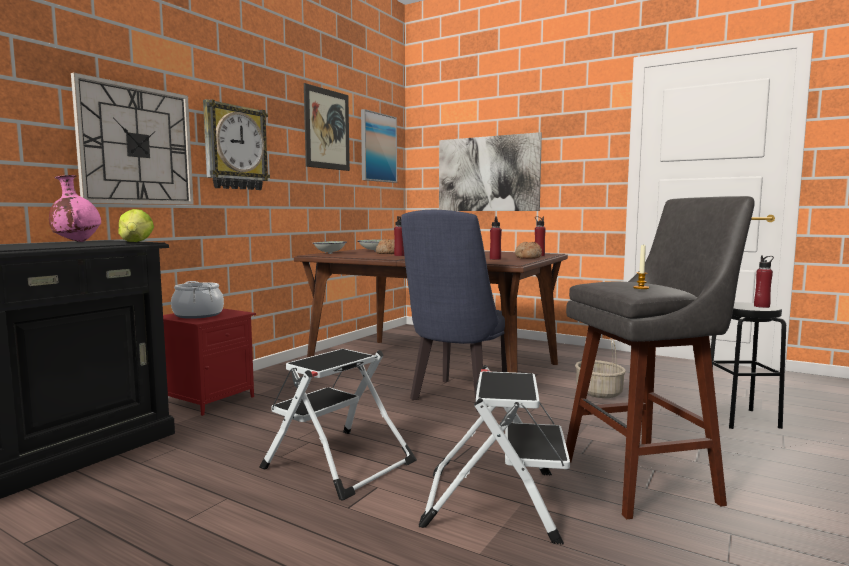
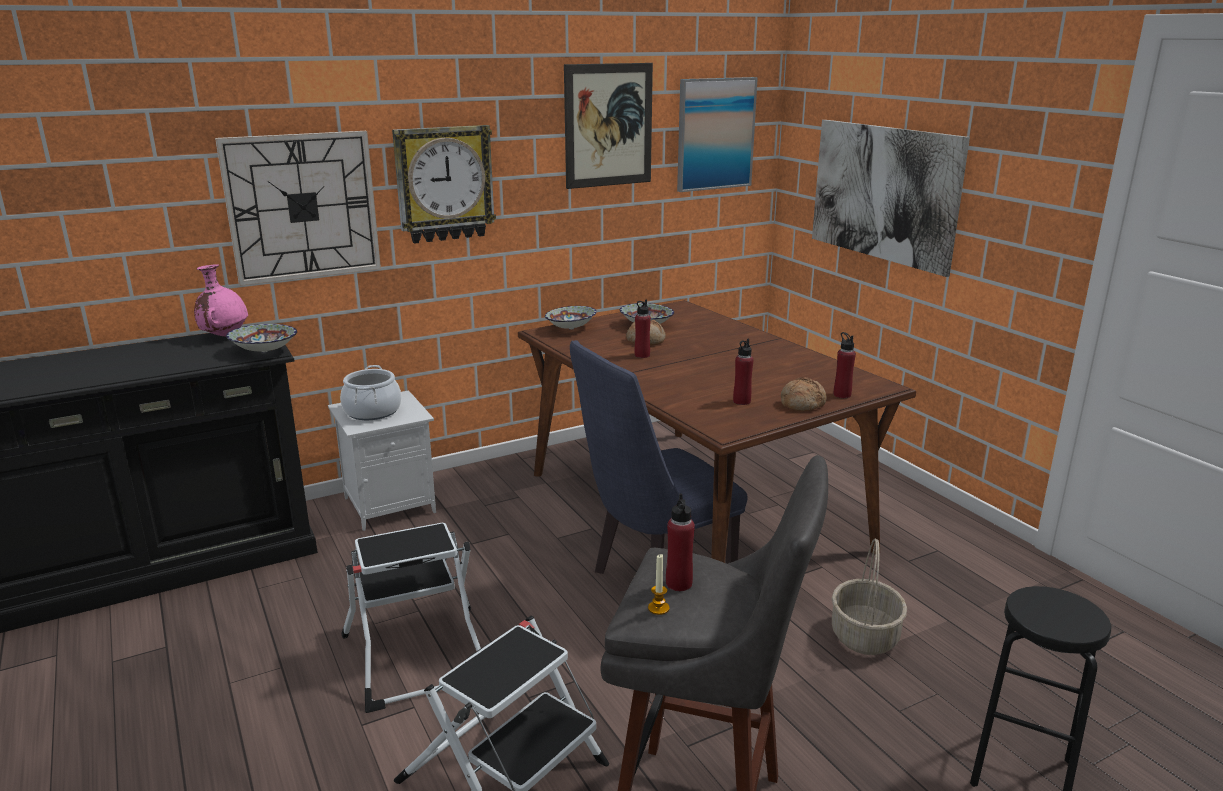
camera: 30 degrees right, 15 degrees up
(136, 242) = (265, 351): lettuce -> bowl
(209, 399) = (391, 504): red nightstand -> grey nightstand
(761, 306) = (1076, 621): red bottle -> red bottle (679, 584)

